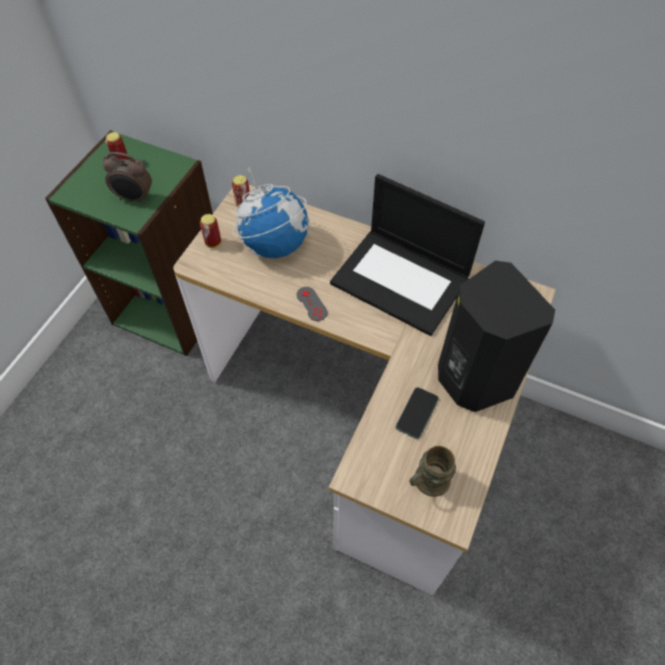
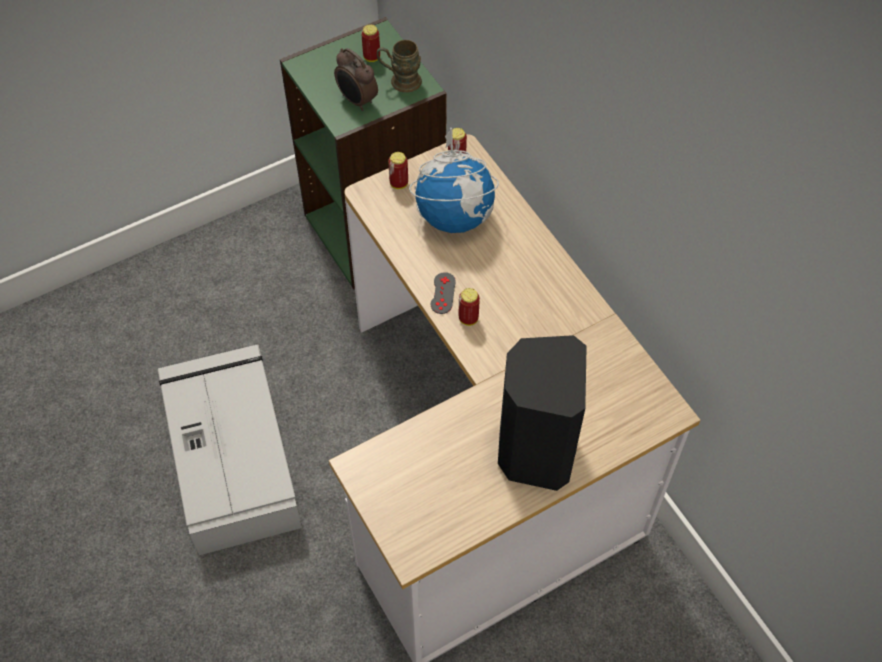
camera: 35 degrees right, 0 degrees up
(183, 532) = (232, 457): none -> grey storage box
(345, 311) = (468, 319): none -> can
(402, 280) = (548, 320): laptop -> none
(417, 413) = (456, 448): phone -> none
(426, 483) = (413, 510): brown mug -> brown mug (400, 81)

